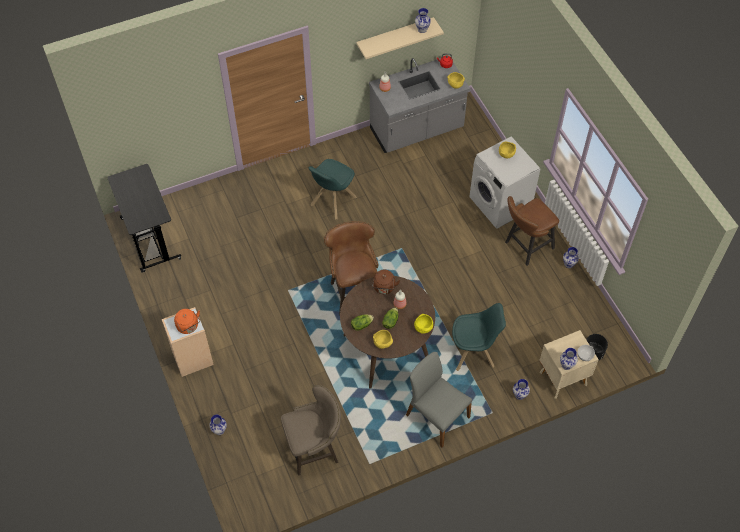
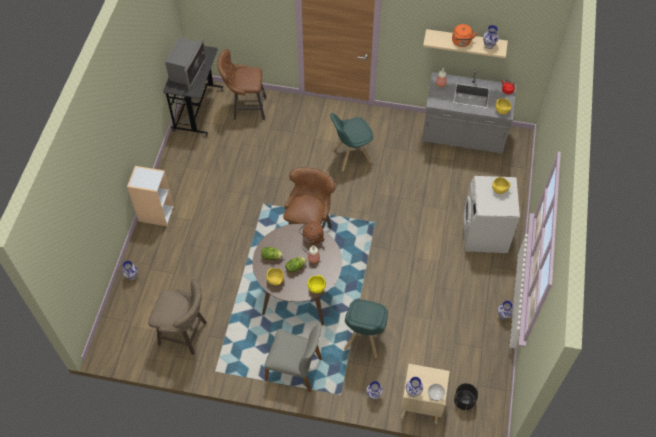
camera: 35 degrees right, 0 degrees up
(136, 201) = (187, 71): none -> microwave
(188, 327) = (148, 182): orange kettle -> orange kettle (461, 42)
(436, 416) = (294, 368): grey chair -> grey chair turned 120 degrees clockwise
(473, 353) = (364, 338): turquoise chair -> turquoise chair turned 75 degrees clockwise
(525, 248) = (476, 280): brown stool -> brown stool (245, 108)

